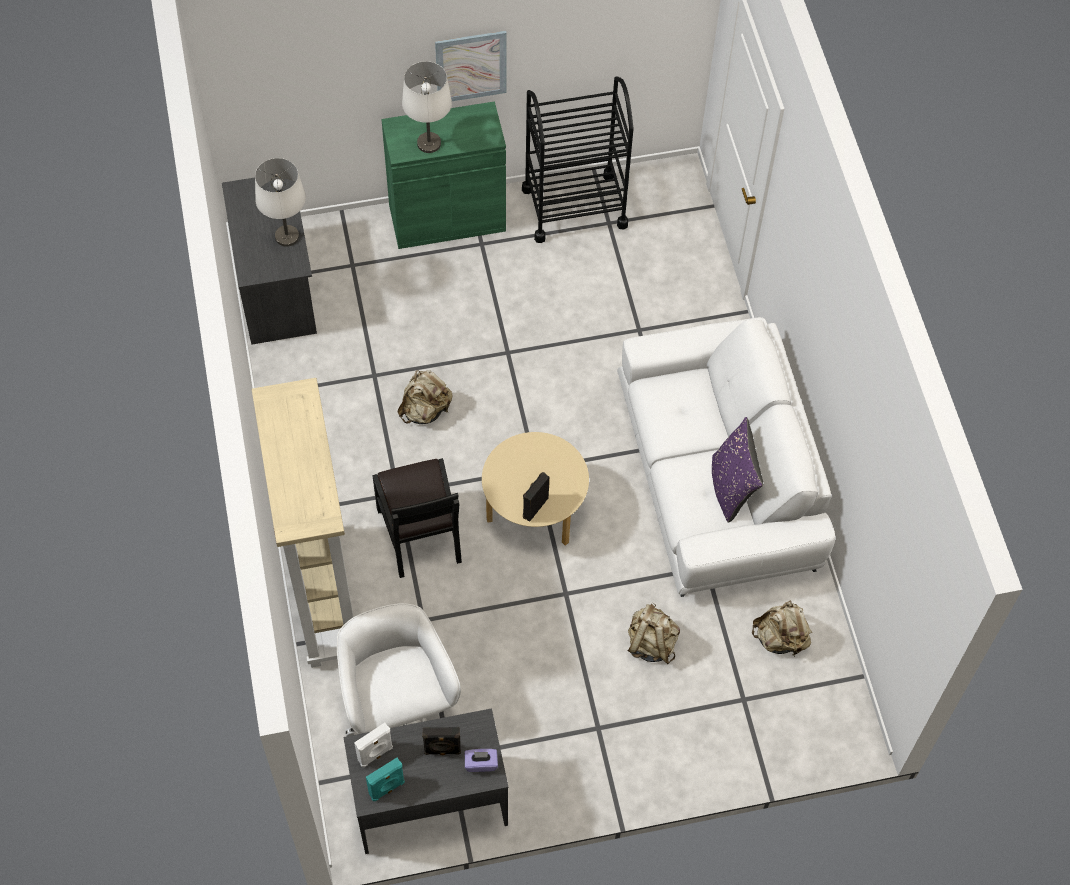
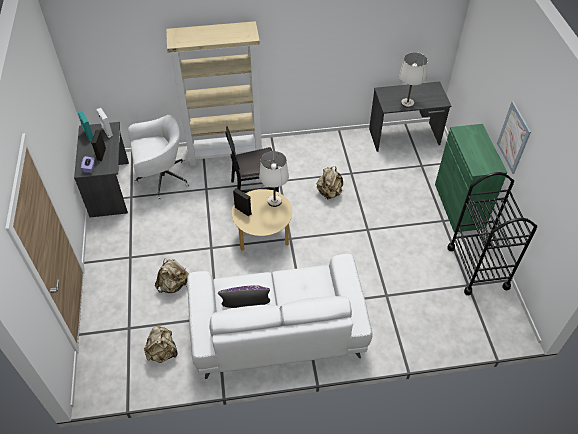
camera: 95 degrees right, 10 degrees down
(429, 144) = (467, 142): white table lamp -> white table lamp (274, 201)

